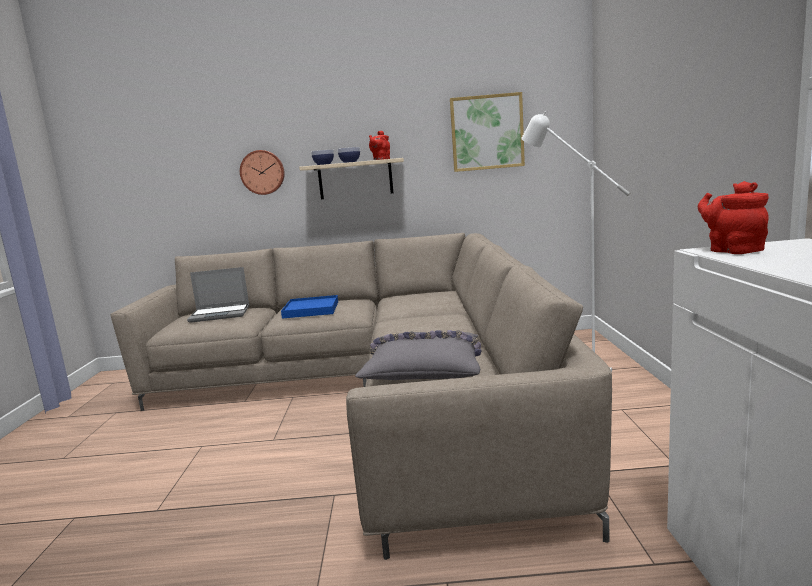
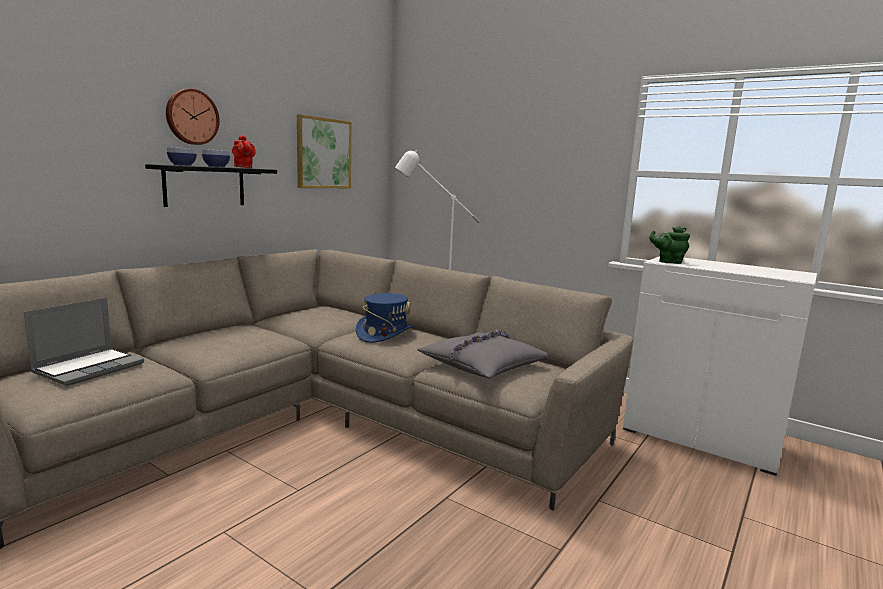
camera: 55 degrees left, 0 degrees up
(262, 172) = (84, 164): wall clock -> wall clock (191, 117)
(311, 310) = (223, 342): blue tray -> none
(355, 179) = (205, 186): beige shelf -> black shelf
(425, 322) = (385, 334): none -> blue hat
(732, 250) = (668, 262): red teapot -> green teapot

